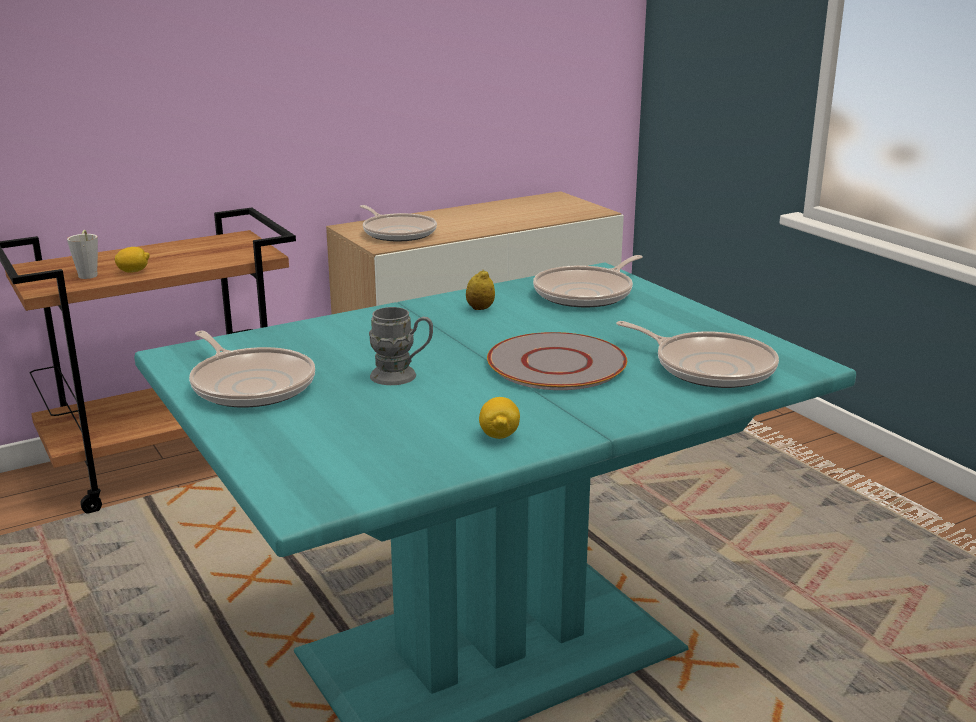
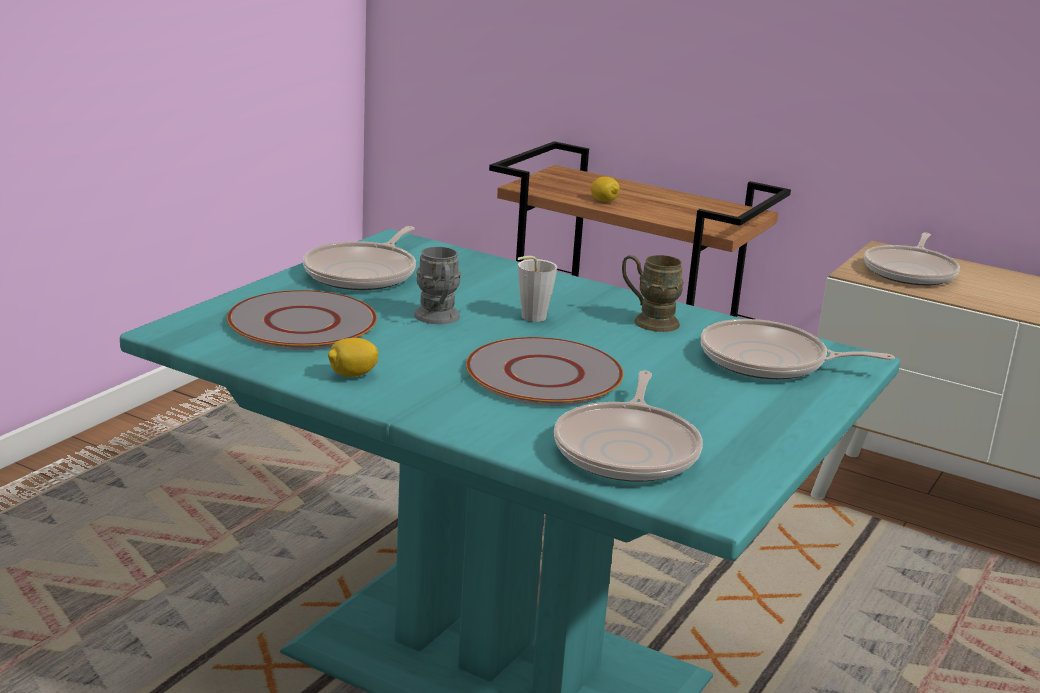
camera: 60 degrees right, 0 degrees up
(87, 277) = (568, 191): grey cup -> grey cup (529, 318)
(351, 435) = (301, 323): none -> grey plate
(480, 308) = (648, 321): lemon -> brown mug

